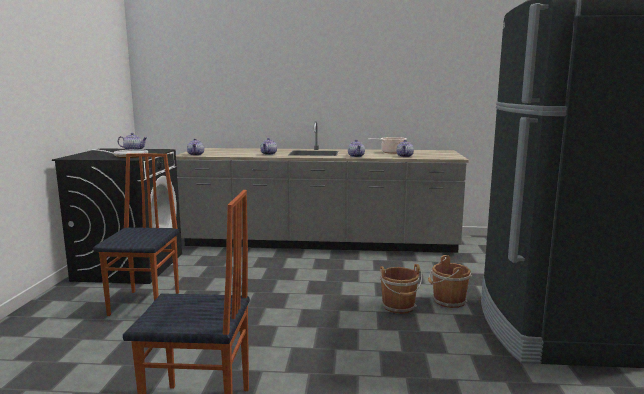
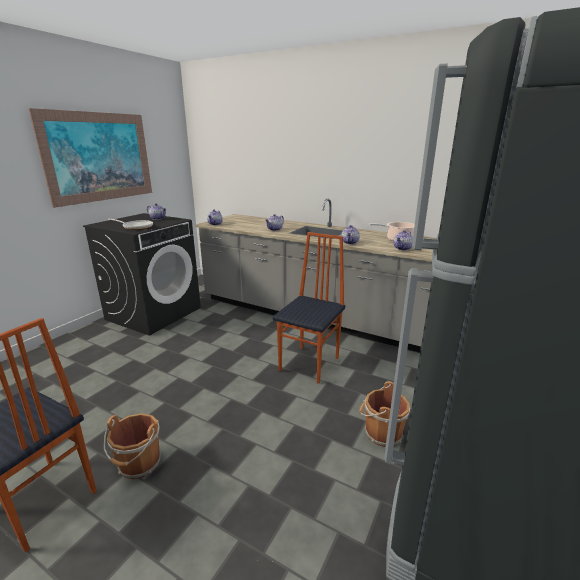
camera: 25 degrees right, 10 degrees up
(63, 80) = (99, 157): none -> picture
(146, 303) = (127, 356): chair -> chair (310, 364)
(399, 307) = (322, 426): brown bucket -> brown bucket (139, 465)

